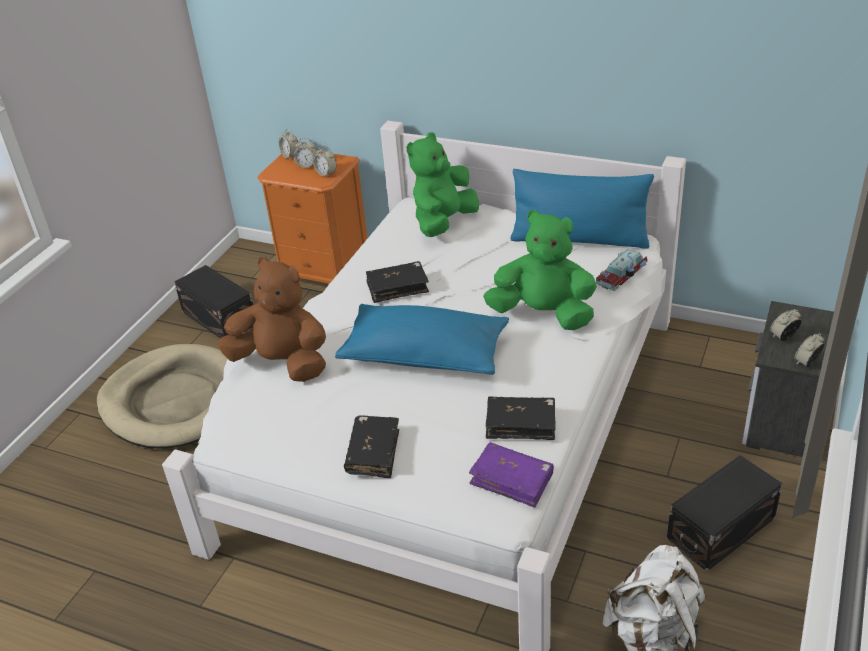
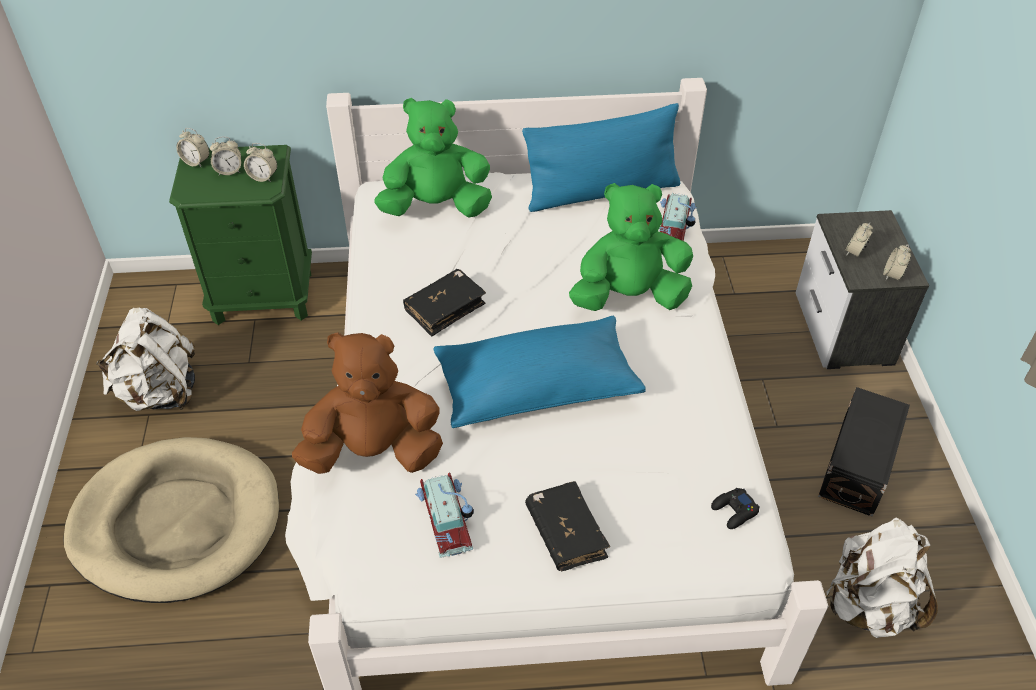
camera: 30 degrees left, 10 degrees up
(219, 319) = (160, 392): black storage box -> white backpack
(299, 416) = (447, 516): none -> toy car
(325, 276) = (263, 296): orange nightstand -> green nightstand
(443, 223) = (436, 207): green plush toy -> green plush toy turned 75 degrees clockwise
(512, 480) = (734, 511): purple book -> black game controller
(521, 424) = (698, 440): black book -> none

